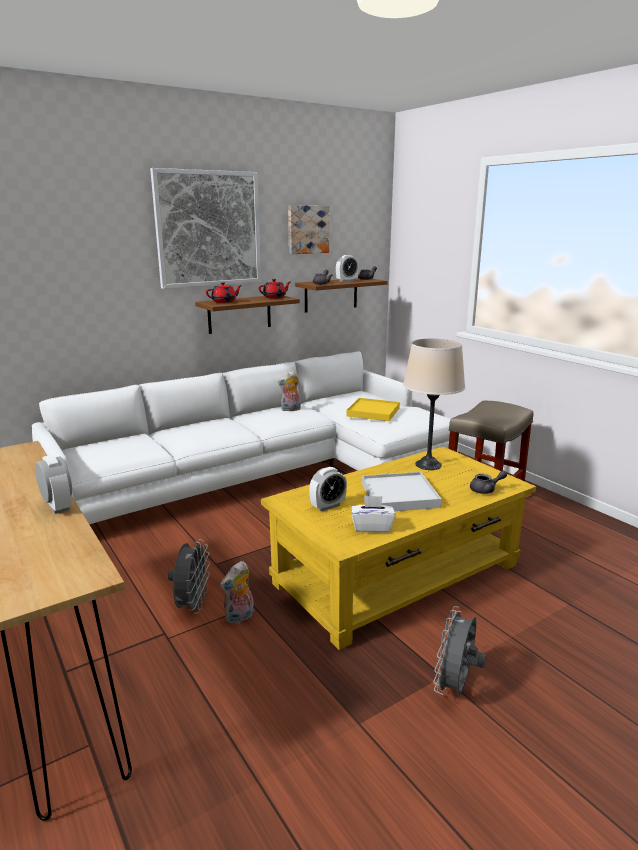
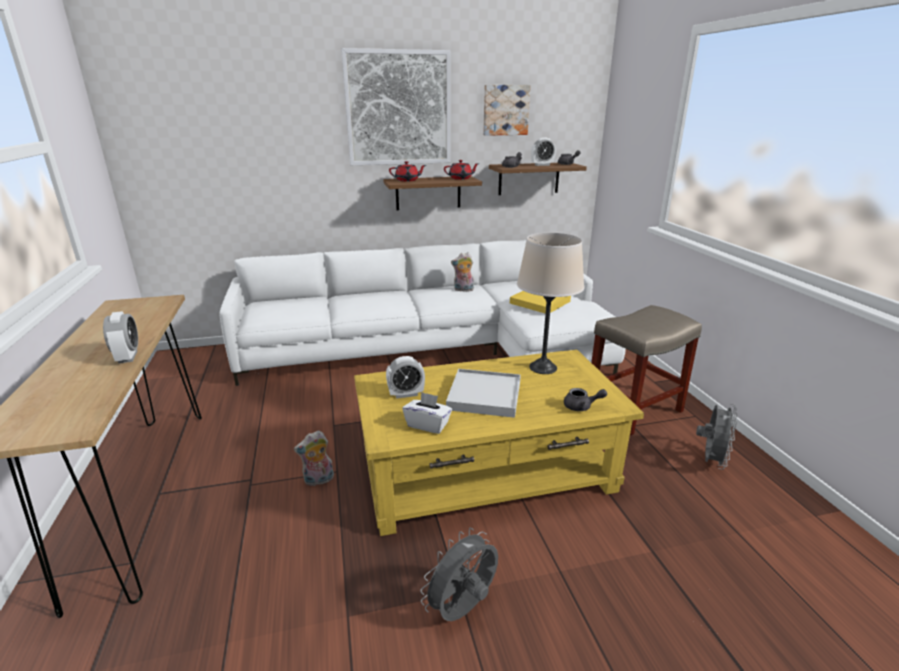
camera: 20 degrees right, 5 degrees up
(192, 605) = (289, 459): grey fan -> grey fan (710, 460)

